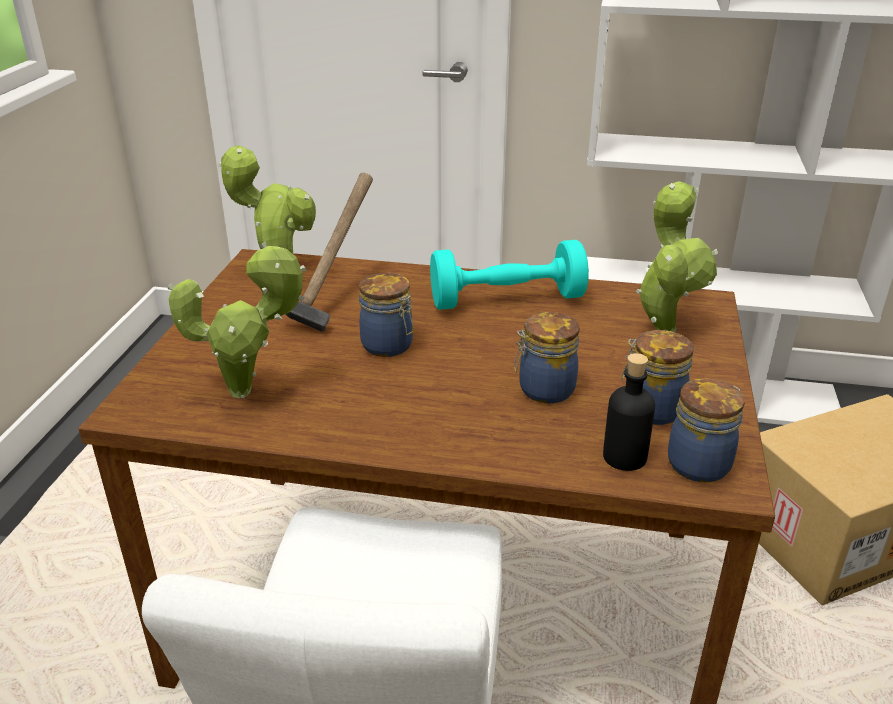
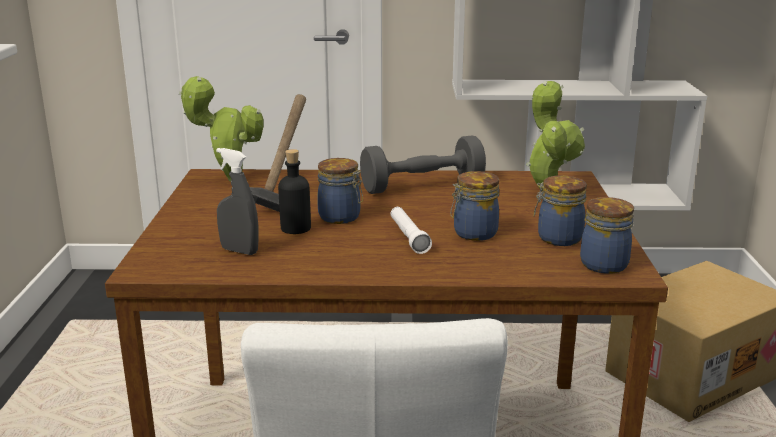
camera: 10 degrees left, 10 degrees down
(249, 391) = (239, 251): potted plant -> grey spray bottle
(460, 388) = (408, 237): none -> white flashlight
(507, 300) = (422, 185): turquoise dumbbell -> grey dumbbell
(624, 457) = (549, 265): black bottle -> black bottle (295, 228)

